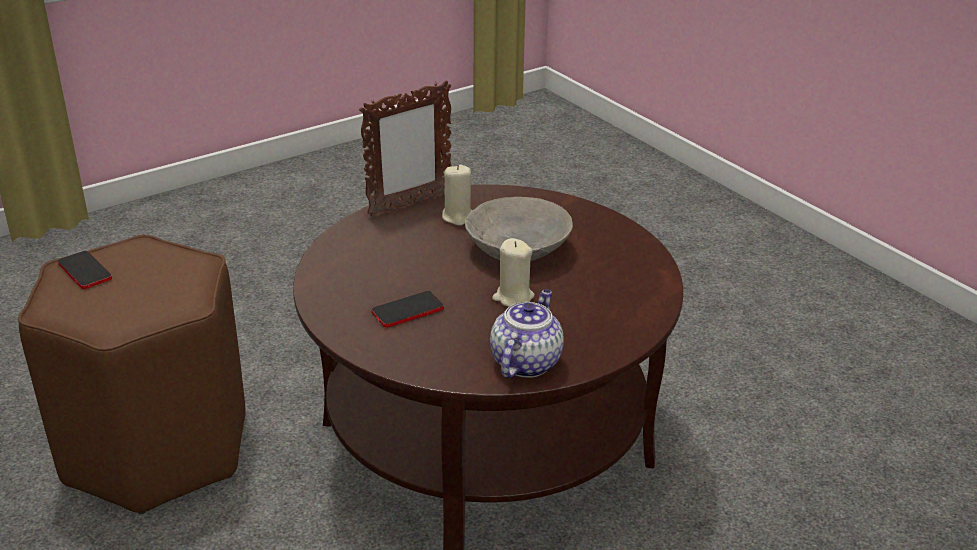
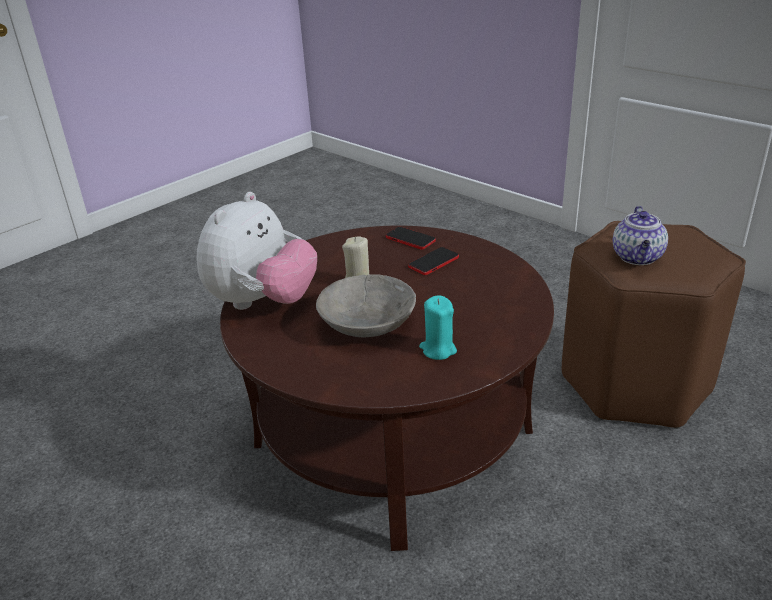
camera: 170 degrees right, 0 degrees up
(85, 271) = (699, 253): phone -> phone (410, 239)
(409, 204) = (497, 356): picture frame -> none
(458, 217) = (438, 349): beige candle -> turquoise candle
(525, 362) = (338, 245): teapot -> teapot (638, 258)
(633, 292) = (263, 302): none -> plush toy

